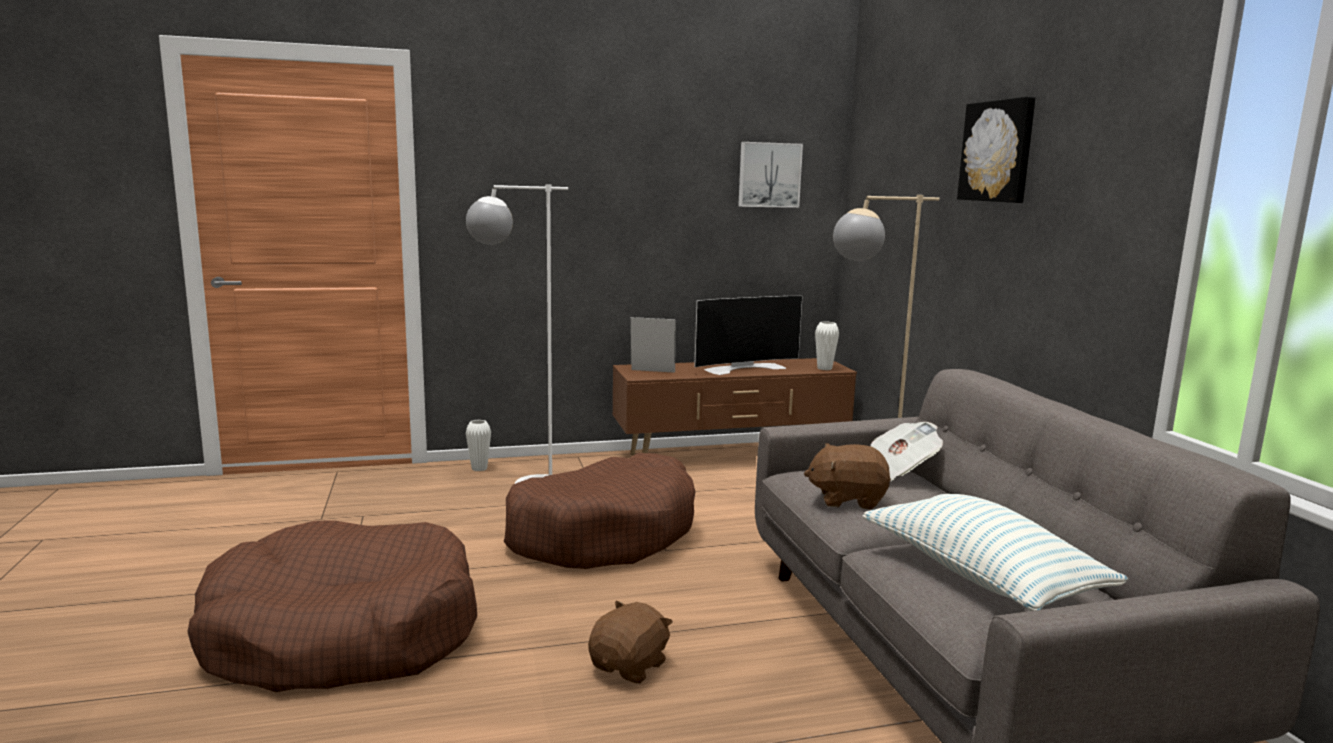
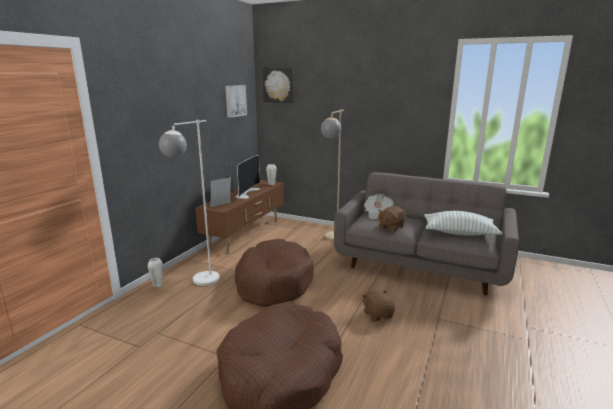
camera: 50 degrees left, 5 degrees up
(998, 151) = (360, 91): picture -> picture (279, 85)

